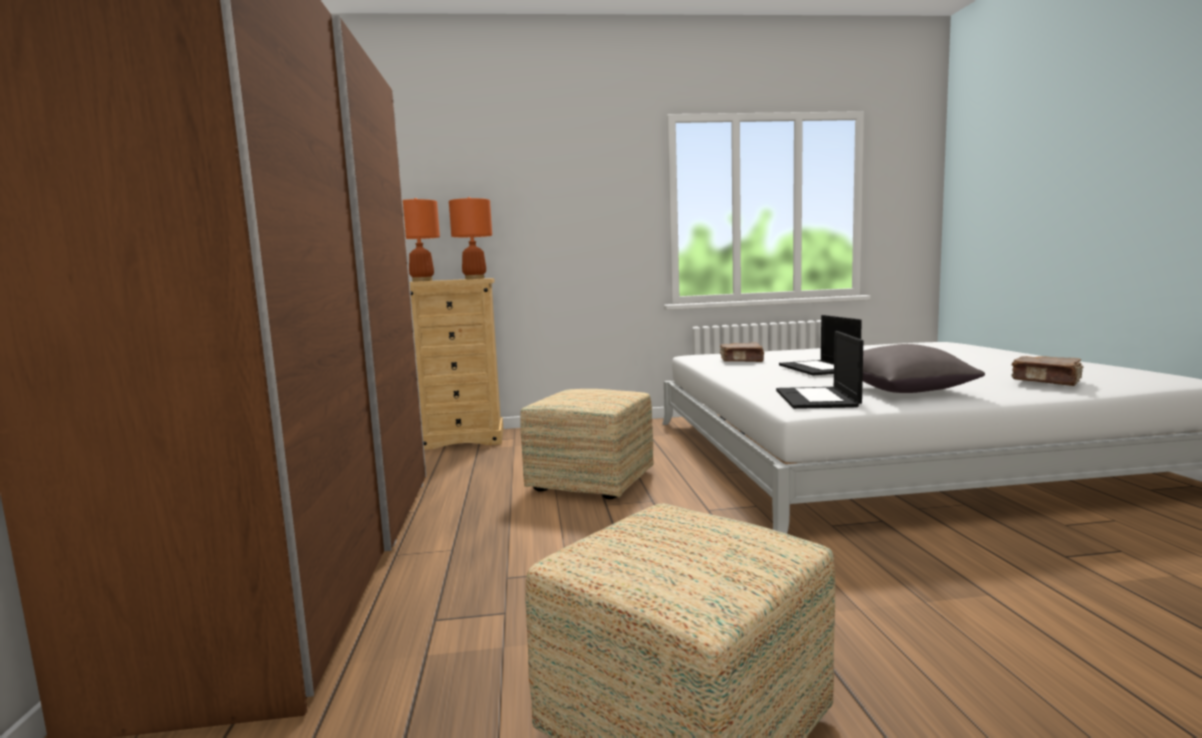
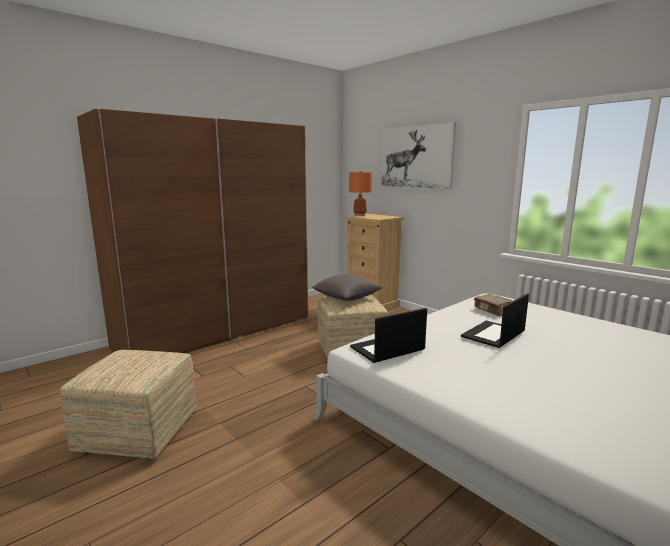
camera: 55 degrees right, 5 degrees up
(475, 278) = (382, 217): orange table lamp -> none
(506, 179) = (416, 157): none -> picture
(903, 391) = (453, 371): grey pillow -> grey pillow (346, 297)
(1047, 381) = (571, 425): brown book -> none

